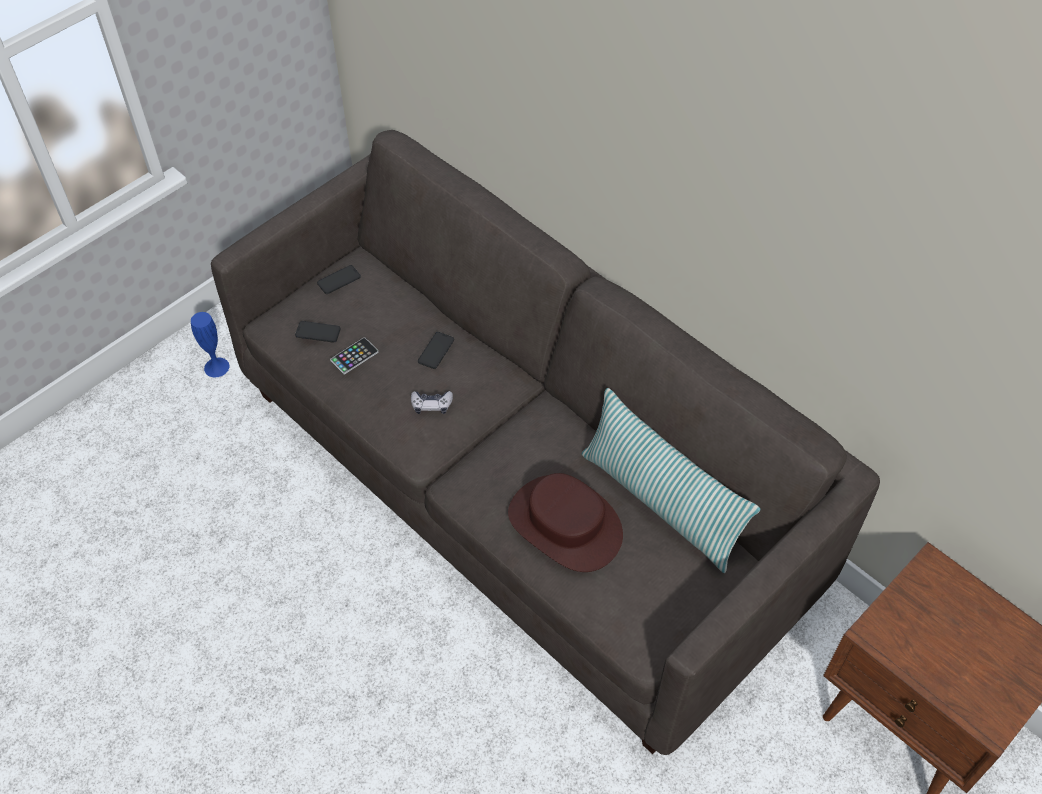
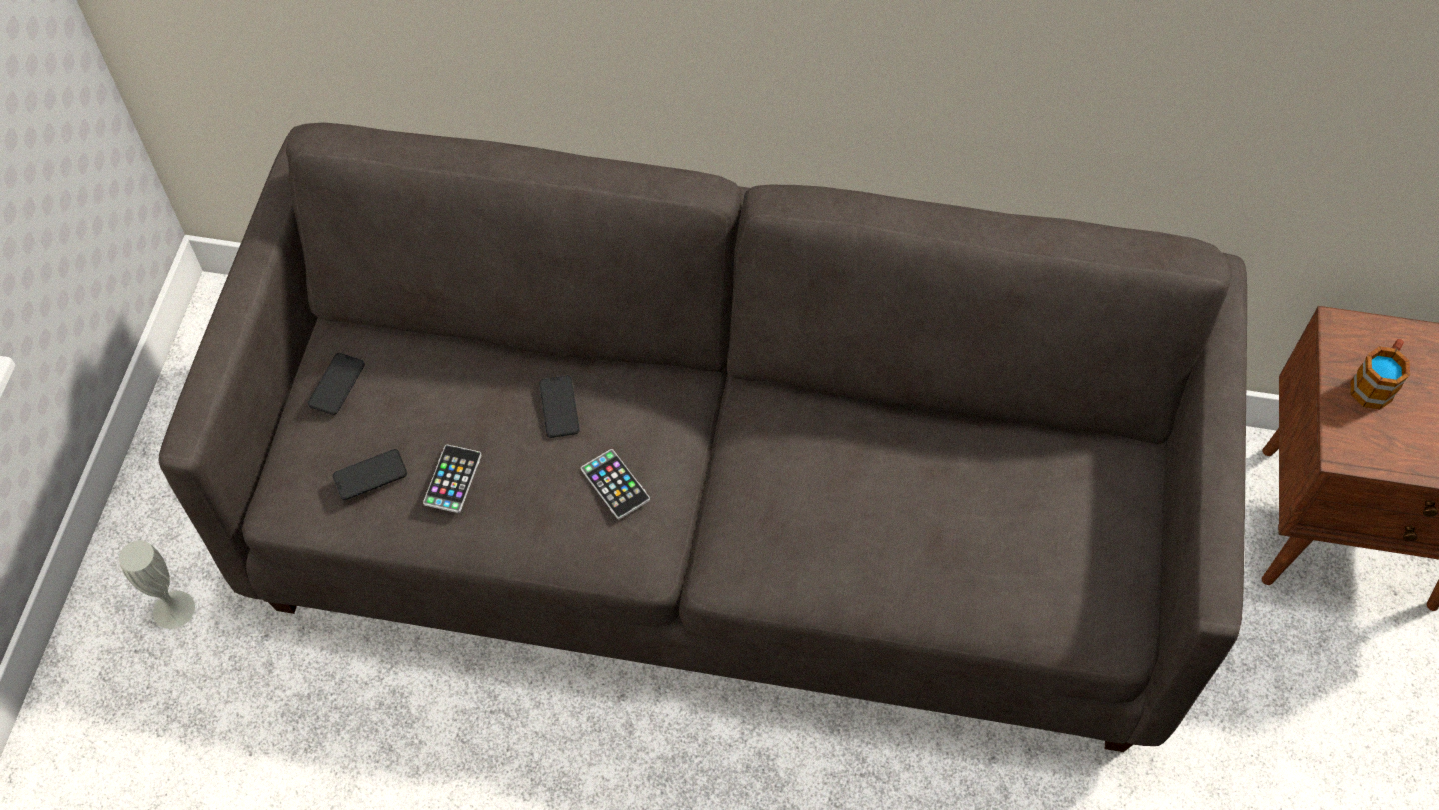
camera: 35 degrees left, 5 degrees up
(216, 367) = (173, 609): blue vase -> white vase
(431, 405) = (615, 484): game controller -> phone
(565, 524) = (907, 537): brown hat -> none
(660, 503) = (992, 440): pillow -> none
(925, 606) = (1375, 383): none -> mug

